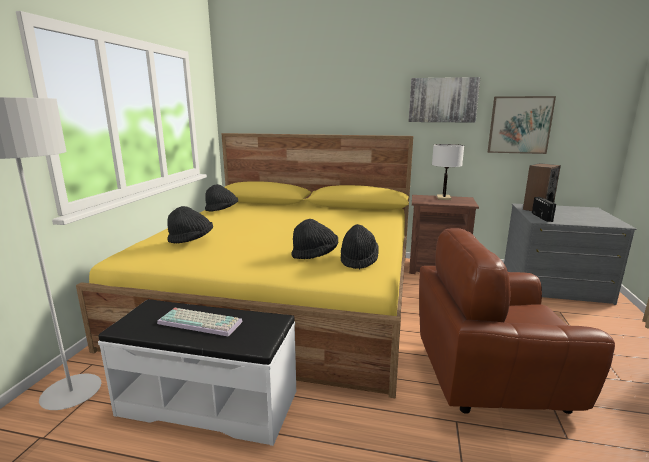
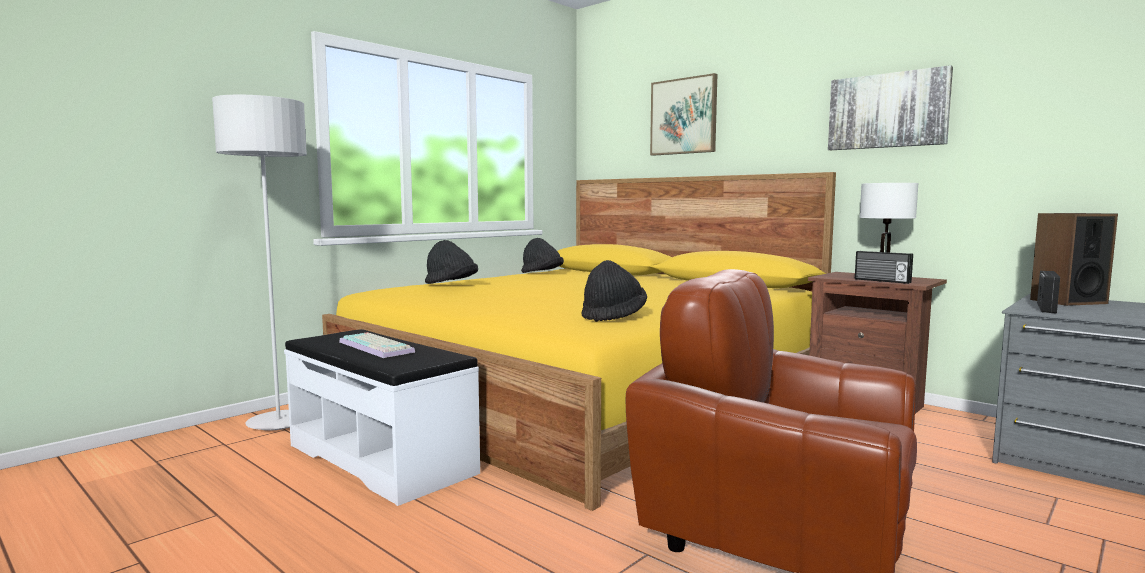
camera: 30 degrees right, 10 degrees down
(315, 254) = (569, 308): black hat -> none
(451, 203) = (882, 281): none -> radio
(519, 125) = (1038, 143): picture -> picture (683, 116)

